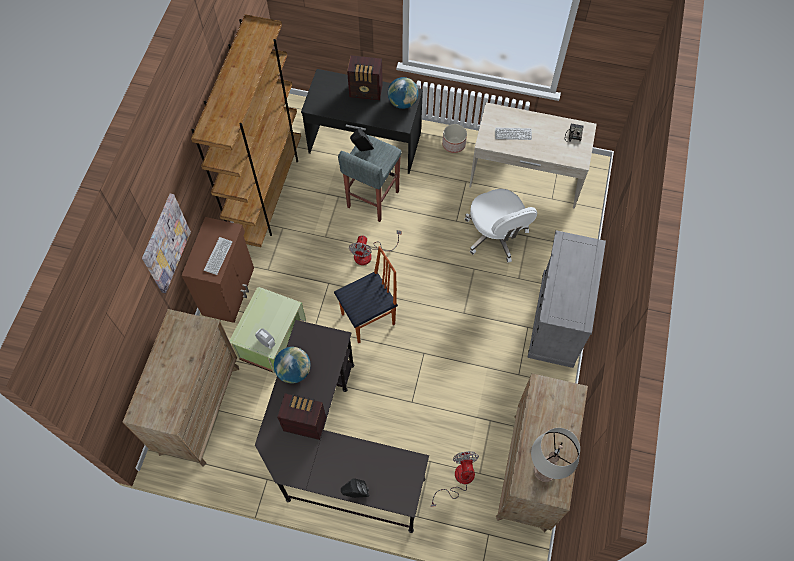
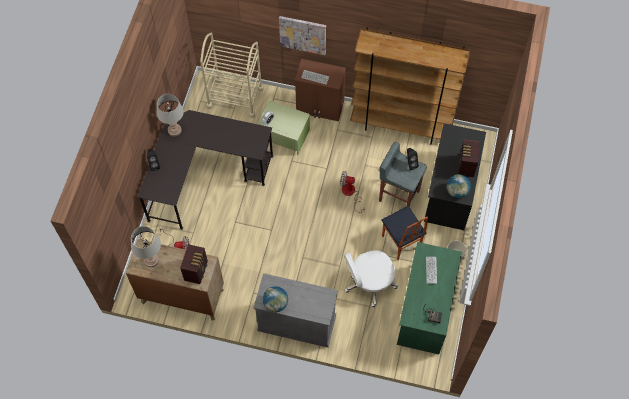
camera: 90 degrees right, 0 degrees up
(199, 409) = (235, 97): brown dresser -> beige cart
(292, 465) = (174, 130): none -> grey table lamp
(294, 371) = (235, 128): globe -> globe (275, 303)
(304, 423) = (201, 135): radio -> radio (196, 270)
(369, 319) = (297, 194): chair -> chair (400, 242)
(525, 177) = (425, 308): beige desk -> green desk

